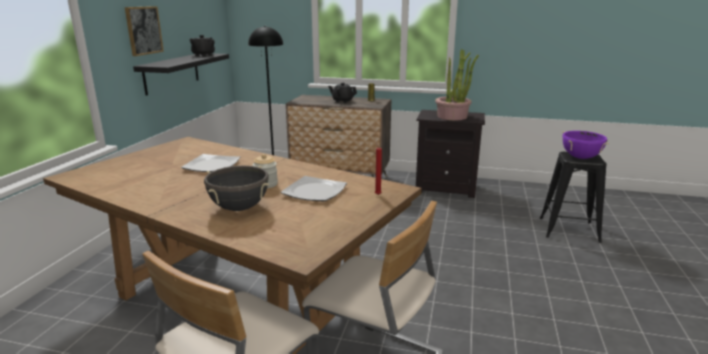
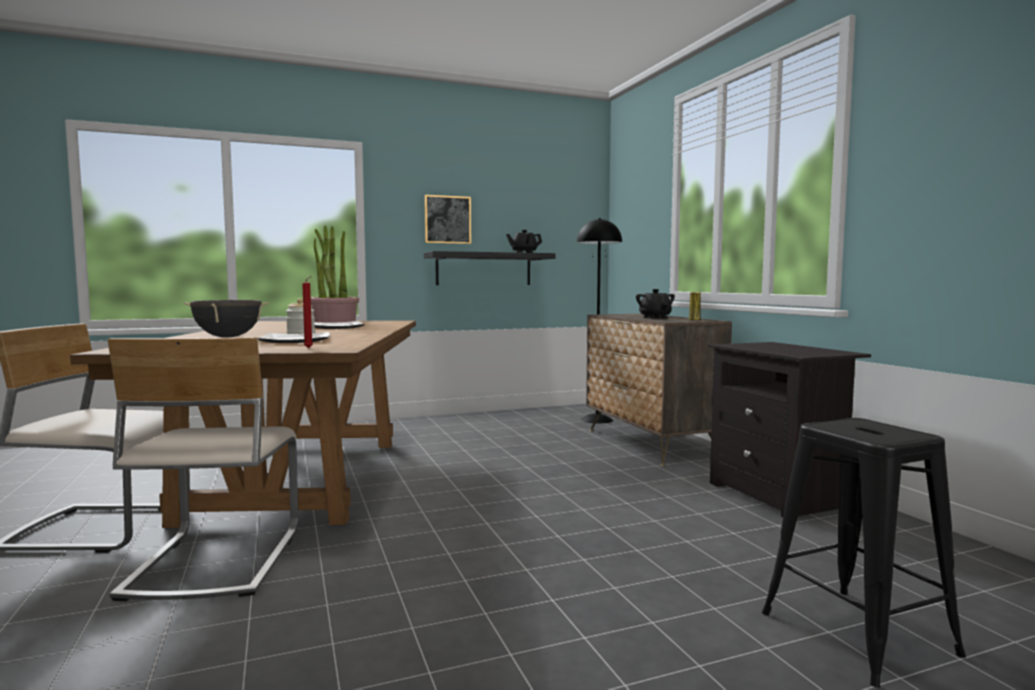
camera: 55 degrees right, 15 degrees down
(452, 116) = (779, 349): potted plant -> potted plant (333, 322)
(580, 157) = (859, 429): purple cooking pot -> none

